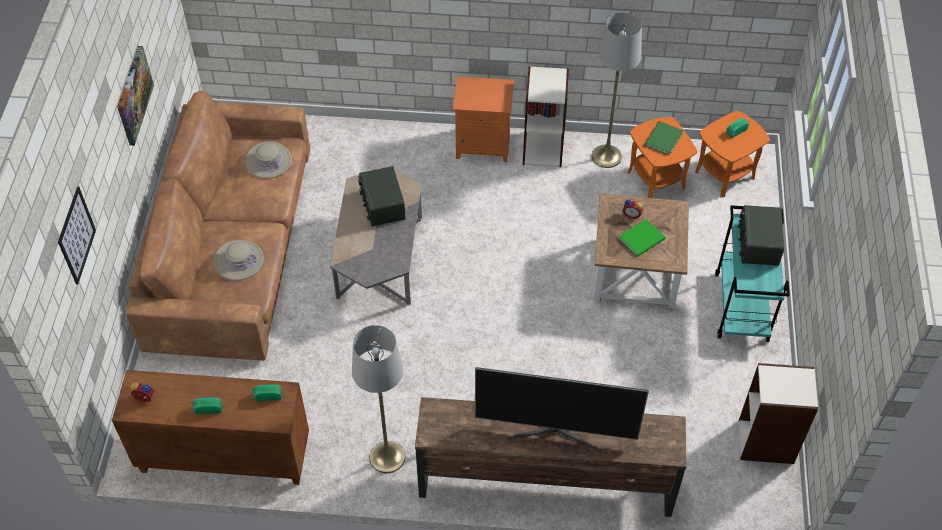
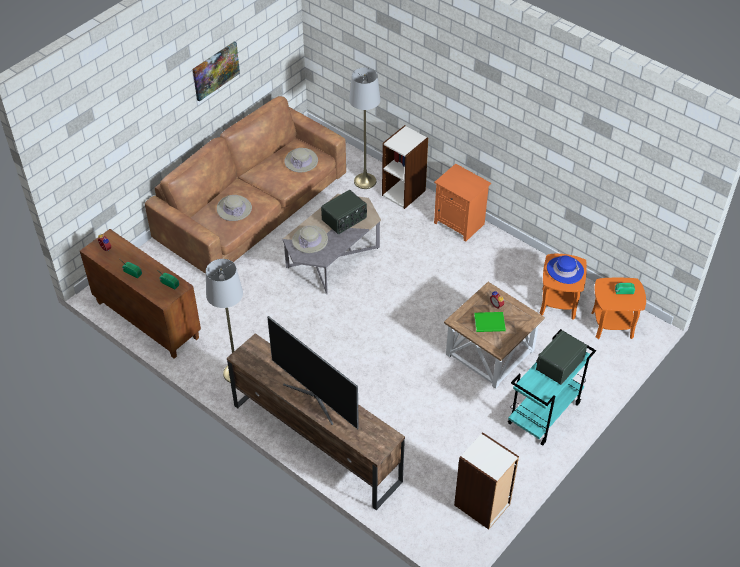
camera: 35 degrees right, 5 degrees down
(76, 235) = (111, 127): picture -> none
(363, 251) = (310, 240): none -> beige hat
(382, 205) = (344, 219): radio -> radio turned 150 degrees counterclockwise
(543, 148) = (497, 245): bookcase -> bookcase (404, 193)
(606, 156) = (537, 271): grey floor lamp -> grey floor lamp (365, 181)
(662, 139) = (565, 270): green book -> blue hat

